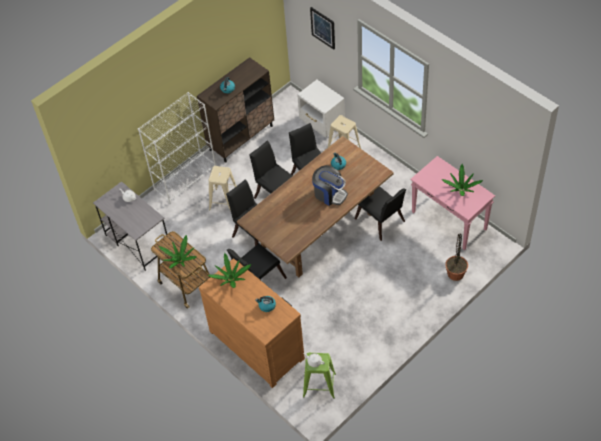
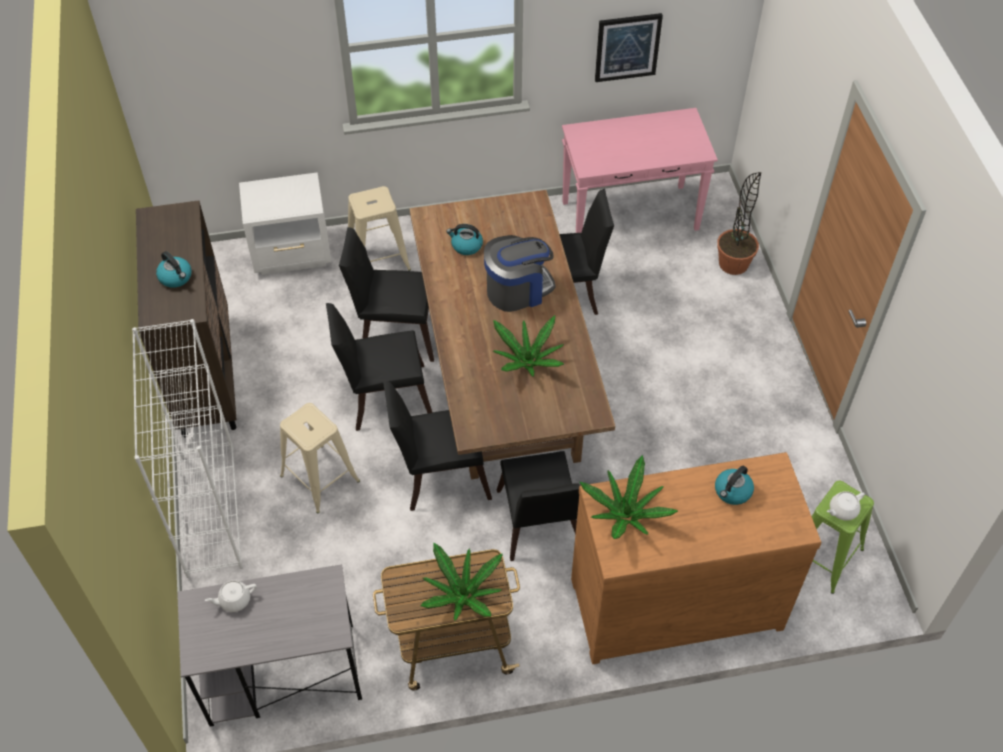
camera: 60 degrees left, 0 degrees up
(323, 28) = (236, 52): picture -> picture (627, 47)
(461, 188) = (651, 134): potted plant -> potted plant (527, 361)

